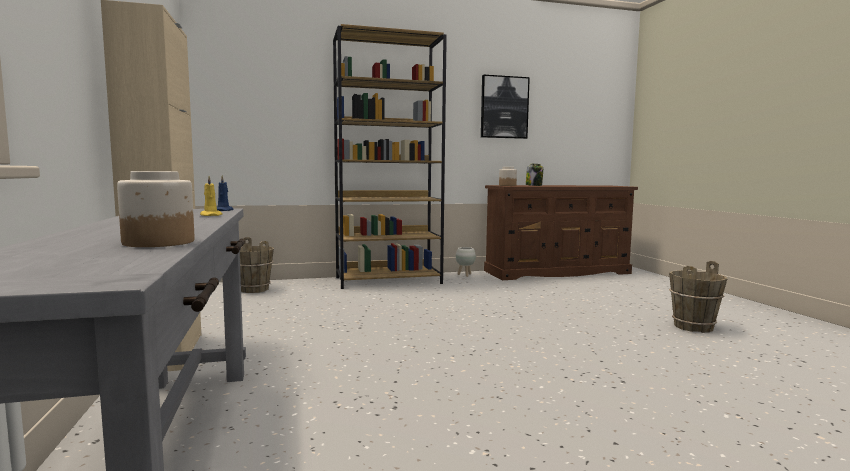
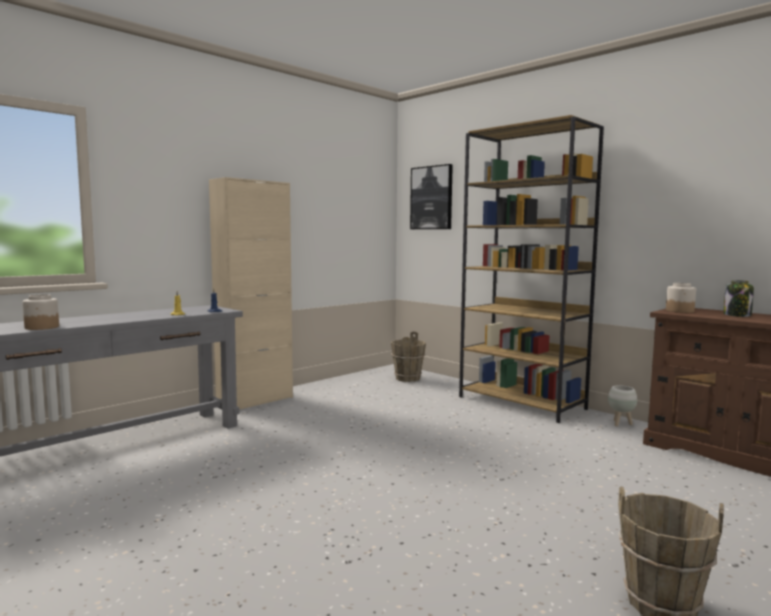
camera: 60 degrees right, 0 degrees up
(504, 107) = (715, 192): picture -> picture (432, 198)

